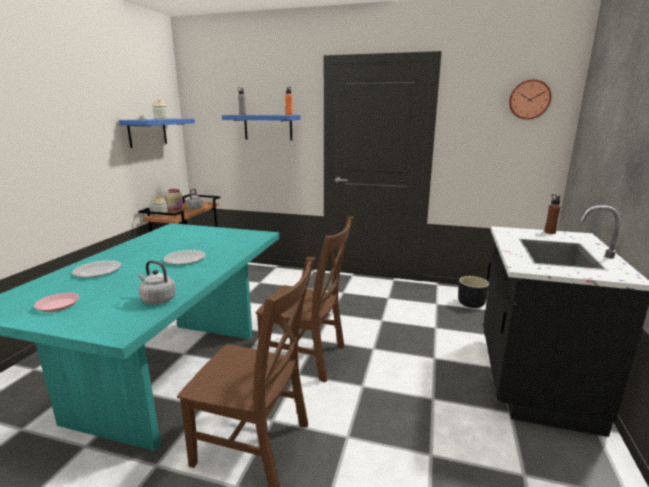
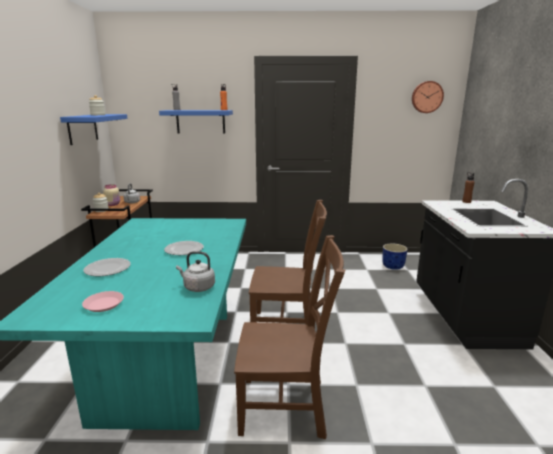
camera: 15 degrees left, 0 degrees up
(471, 304) = (393, 266): black planter -> blue planter

